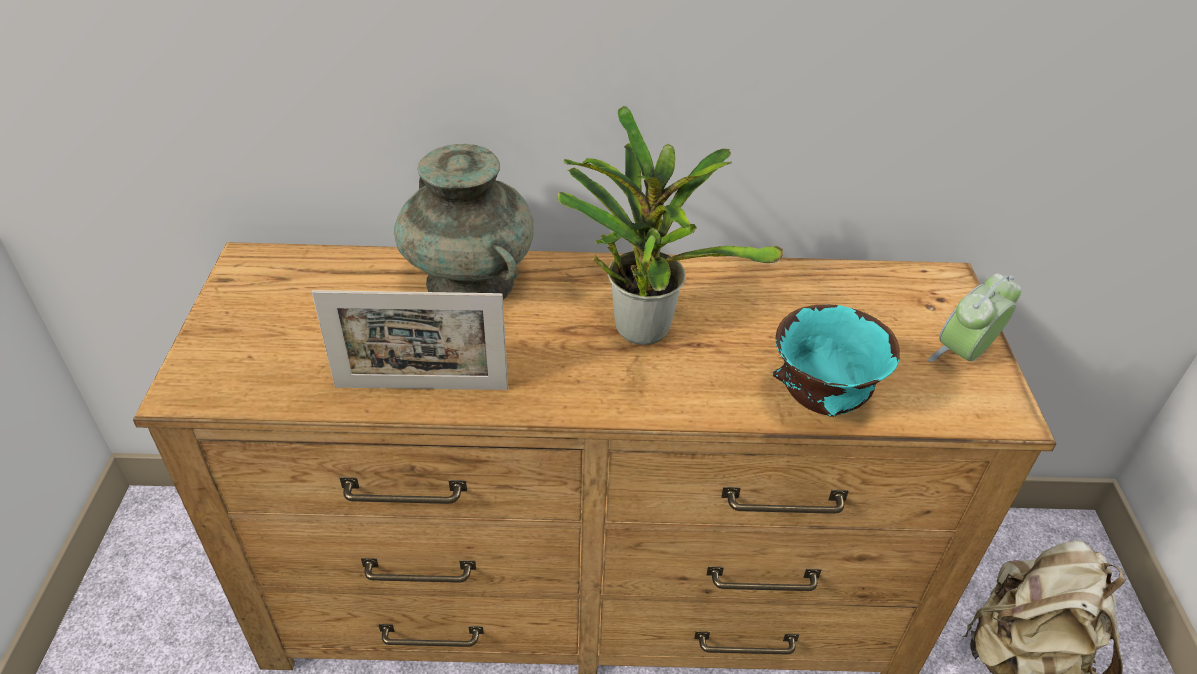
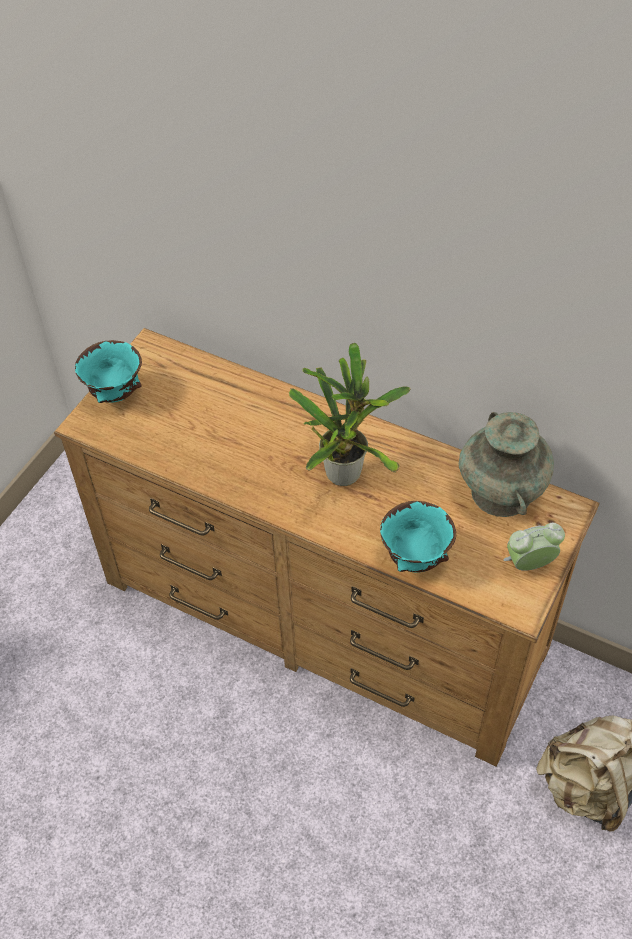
camera: 30 degrees right, 10 degrees up
(221, 334) = (114, 394): none -> turquoise bowl
(421, 388) = (200, 466): picture frame -> none
(470, 282) = (264, 405): turquoise vase -> turquoise vase (501, 492)

